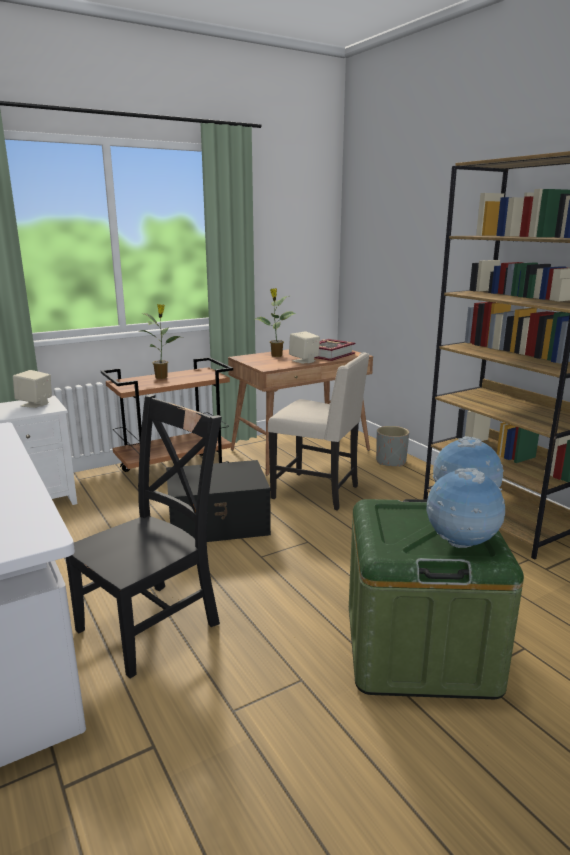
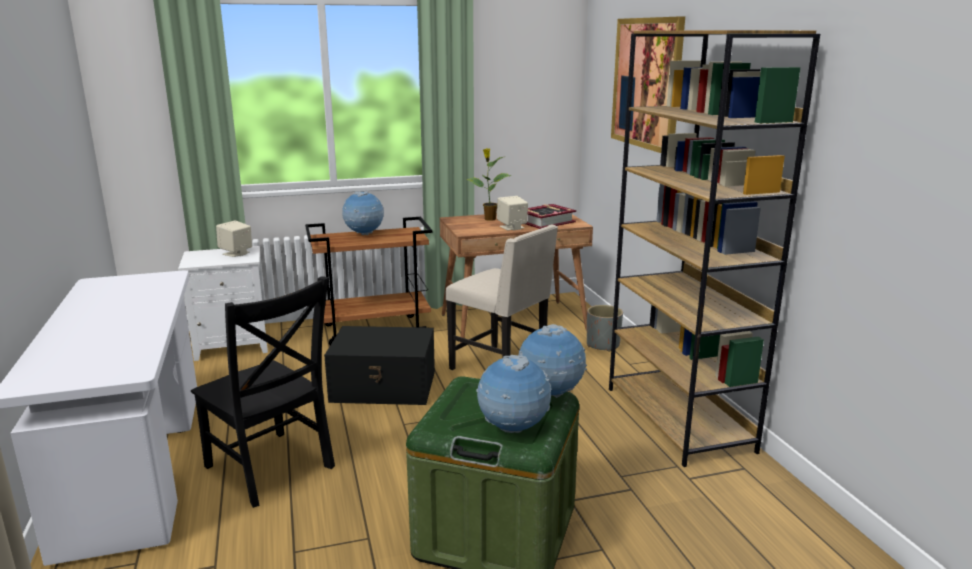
camera: 15 degrees right, 0 degrees up
(153, 624) = (271, 469): black chair -> black chair turned 75 degrees clockwise
(162, 377) = (364, 234): potted plant -> globe
(424, 222) = (646, 83): none -> picture

